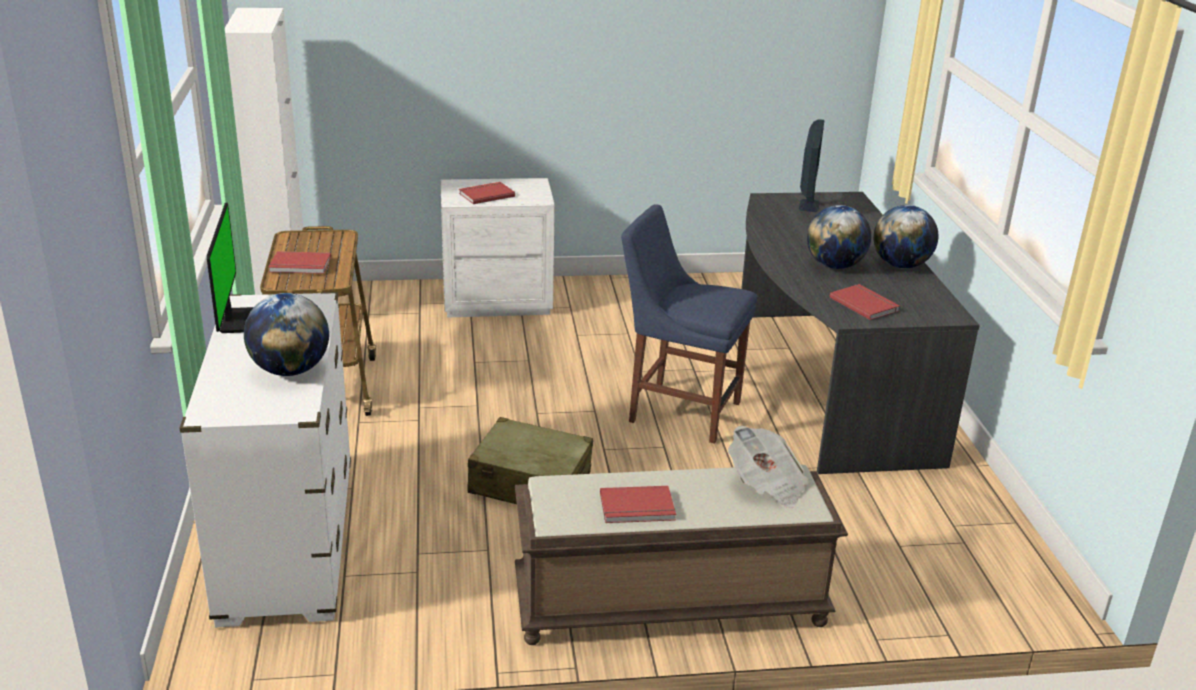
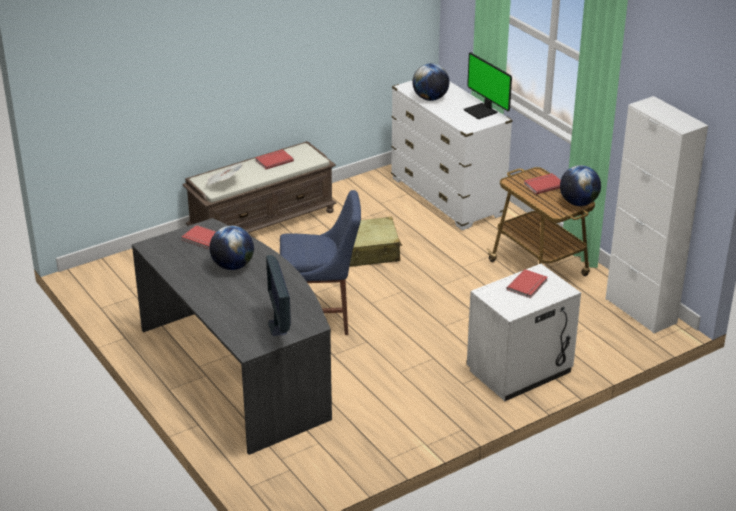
camera: 155 degrees right, 5 degrees up
(901, 265) = (189, 280): globe -> globe (578, 203)

